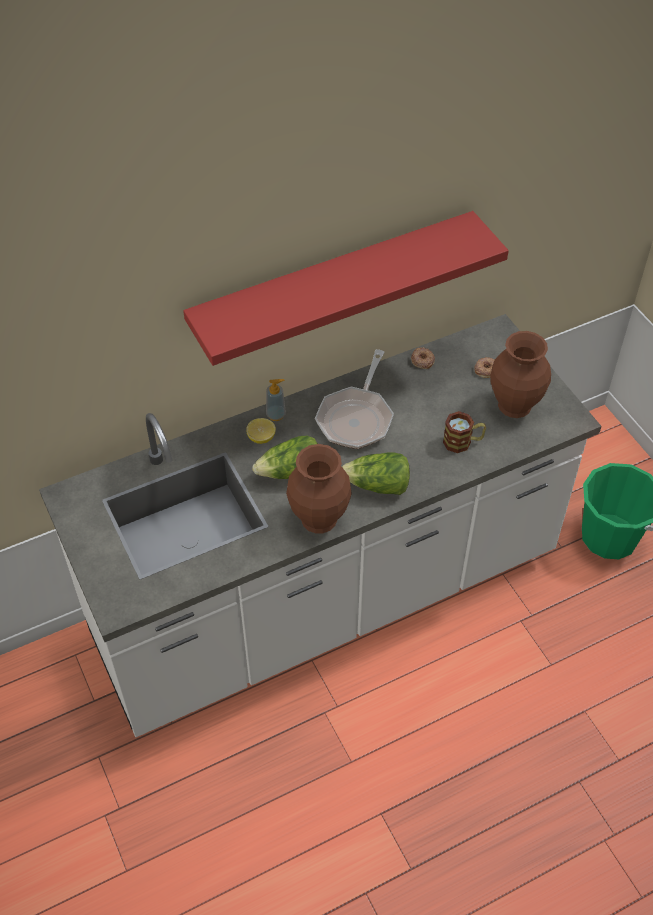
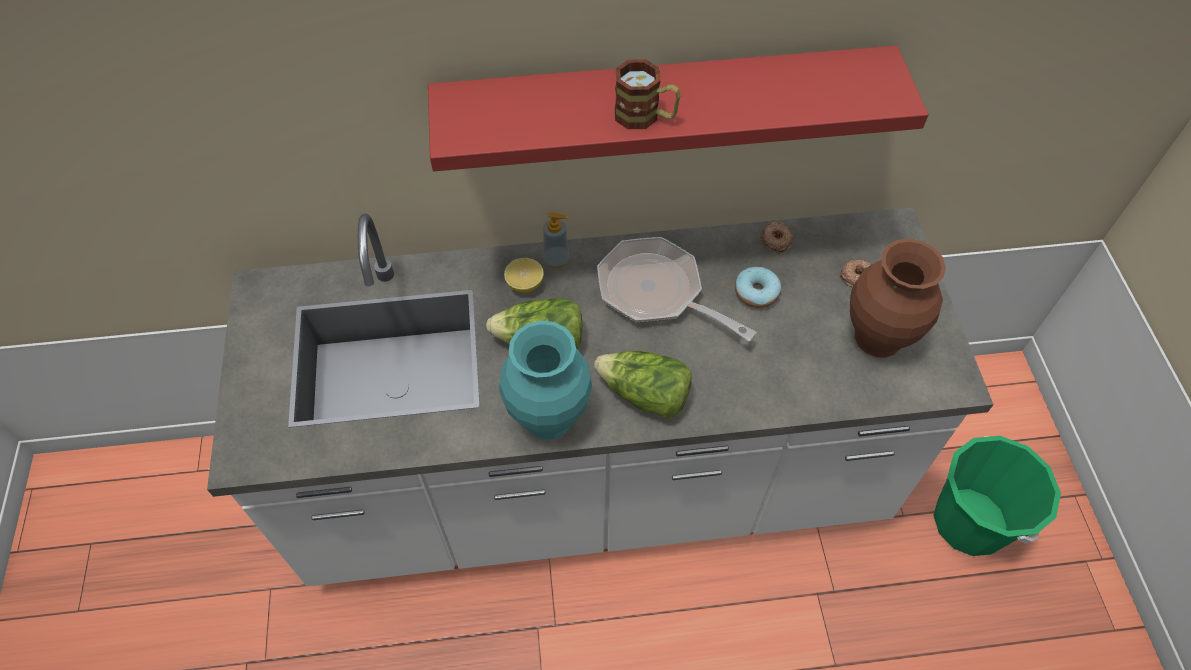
camera: 20 degrees right, 5 degrees up
(318, 519) = (547, 418): brown vase -> turquoise vase
(356, 417) = (657, 292): frying pan -> frying pan turned 90 degrees clockwise
(423, 399) = (756, 292): none -> donut
(463, 442) = (785, 369): mug -> mug (645, 116)

